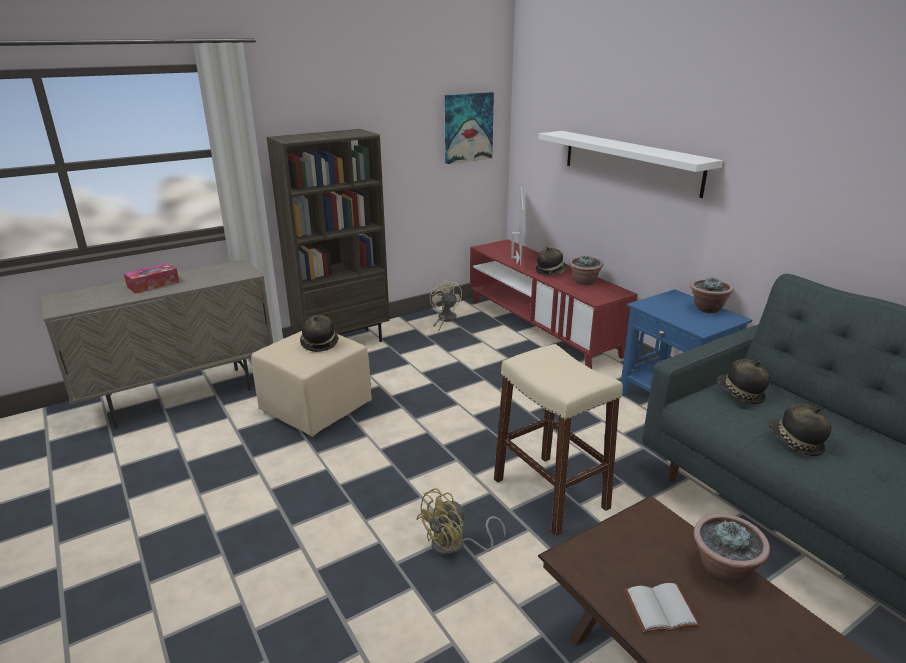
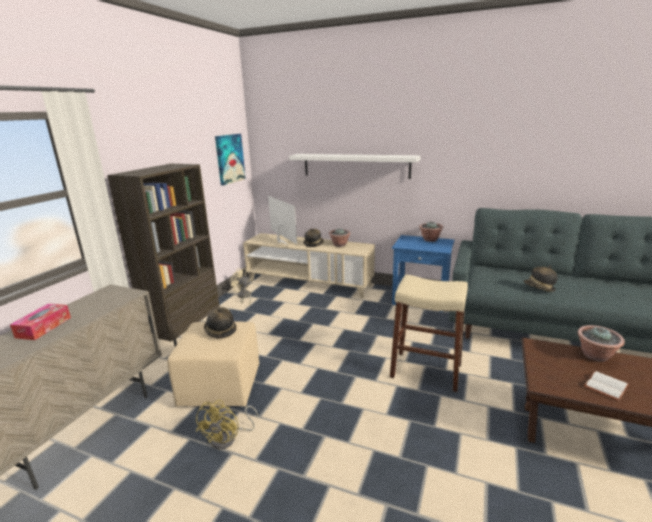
camera: 35 degrees left, 5 degrees down
(455, 546) = (418, 426): yellow fan -> yellow fan (229, 438)
(541, 327) = (309, 283): red tv stand -> beige tv stand
(739, 394) = (488, 275): hat -> none

